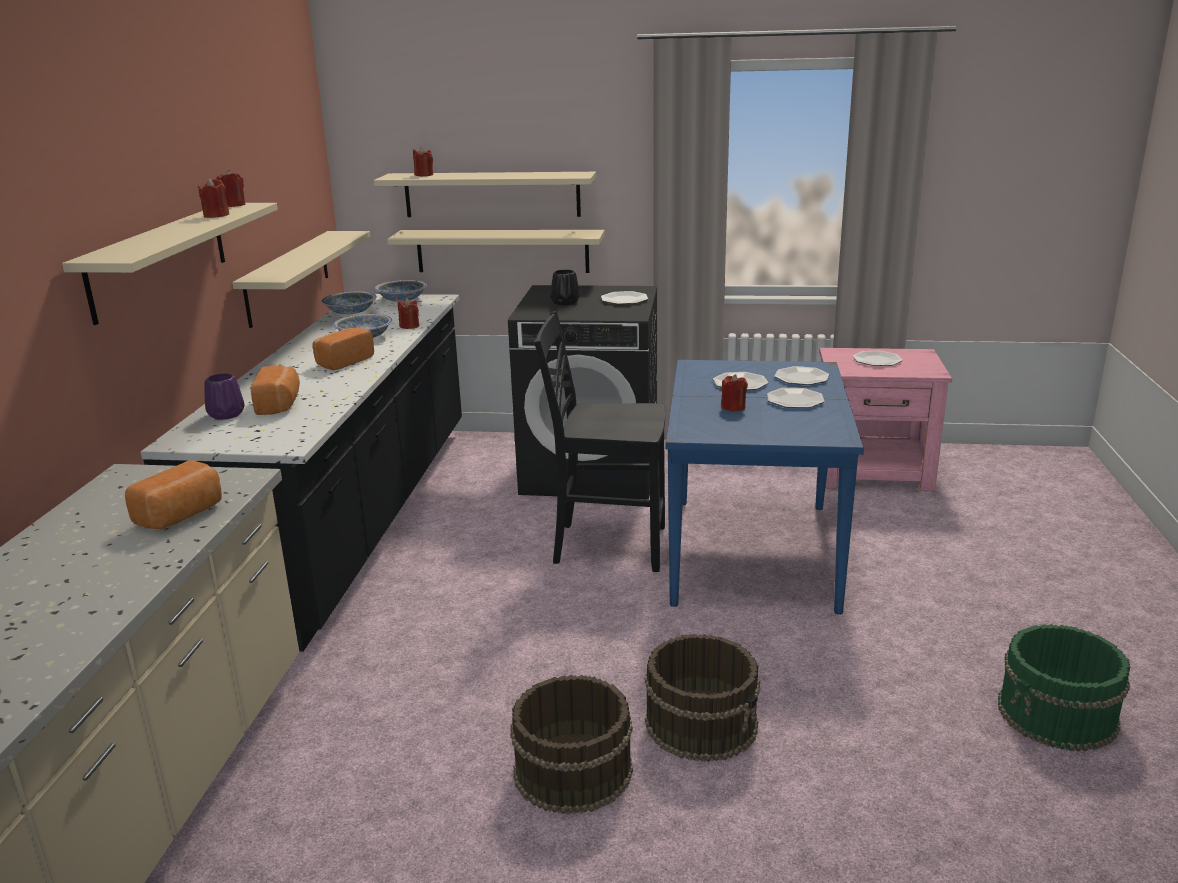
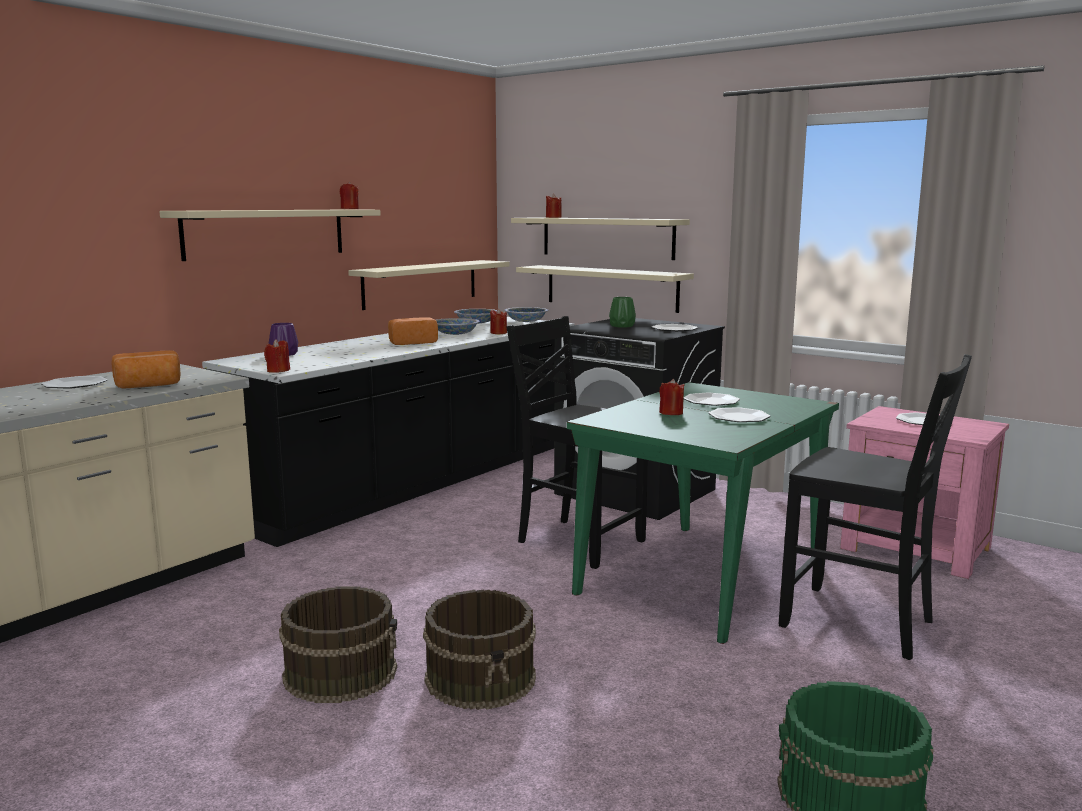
camera: 30 degrees right, 10 degrees down
(216, 215) = (320, 209): red candle -> red candle (278, 371)
(280, 404) = (324, 354): bread -> none
(565, 302) = (621, 326): black vase -> green vase
(752, 551) = (702, 576): blue dining table -> green dining table
(801, 377) = (778, 406): plate -> plate (75, 384)
(911, 559) = (860, 624): none -> black chair

